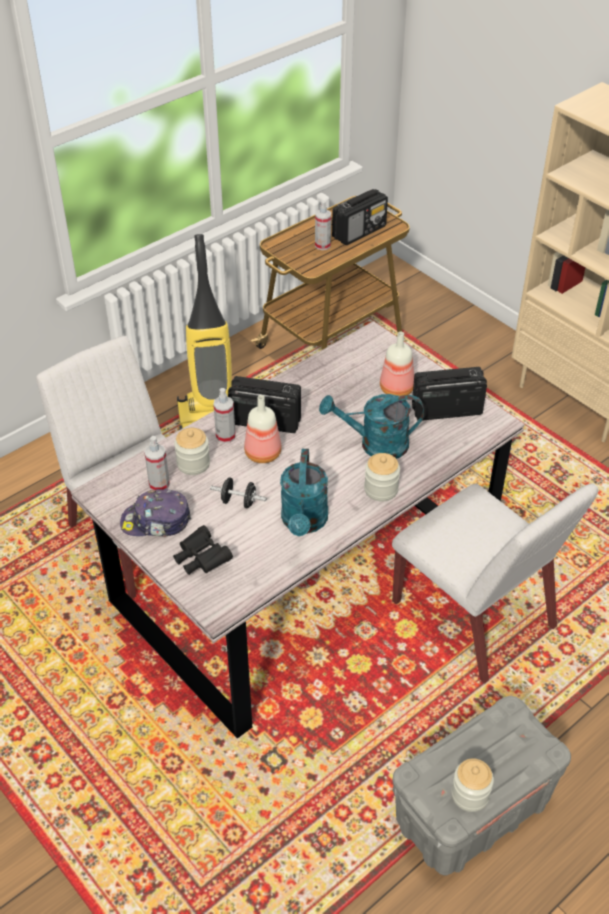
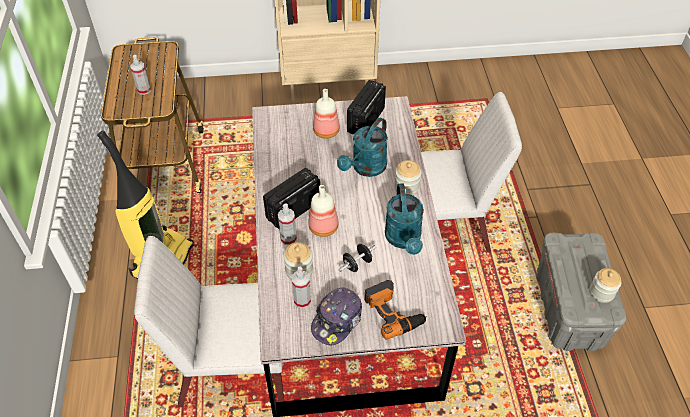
camera: 55 degrees left, 5 degrees up
(201, 559) = (394, 312): black binoculars -> power drill
(304, 523) = (404, 240): turquoise watering can -> turquoise watering can turned 45 degrees clockwise
(359, 232) = (152, 66): radio -> none

